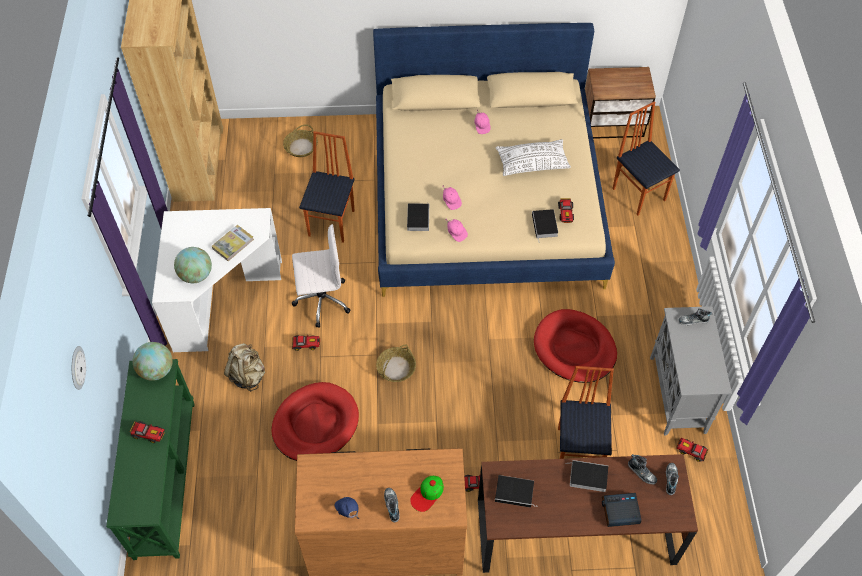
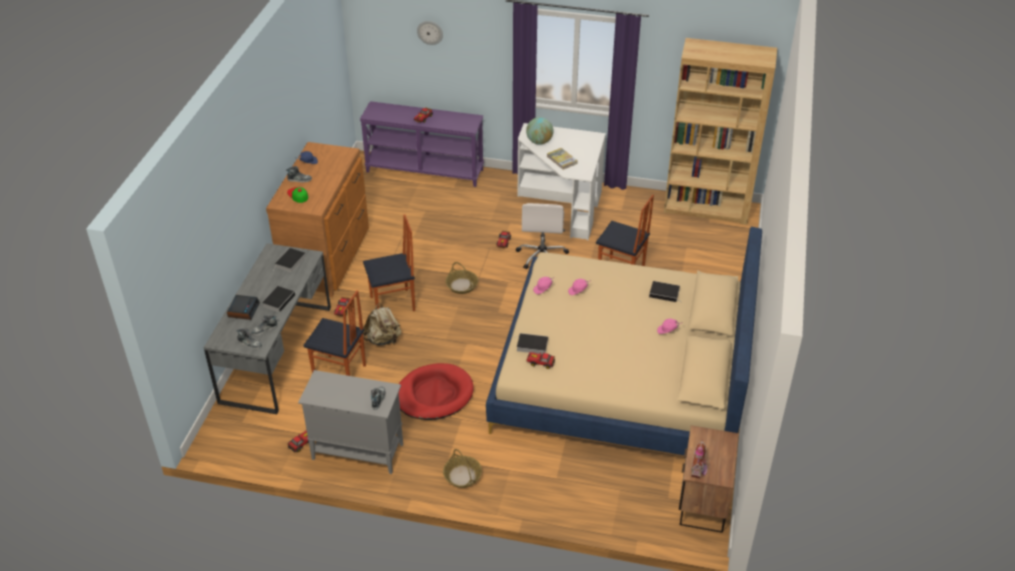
camera: 105 degrees right, 15 degrees down
(156, 370) = (469, 124): globe -> none
(164, 478) = (425, 170): green console table -> purple console table
(248, 375) = (488, 212): beige backpack -> beige backpack (383, 339)
(301, 147) = (714, 266): basket -> basket (462, 476)
(315, 424) = (433, 238): red dog bed -> none
(418, 218) = (566, 268): book -> book (665, 293)
(532, 163) = (609, 354): white pillow -> none
(575, 531) = (277, 354): brown desk -> grey desk
(639, 194) = (597, 495): chair -> chair (393, 304)
(641, 88) = (699, 470): none -> toy house

